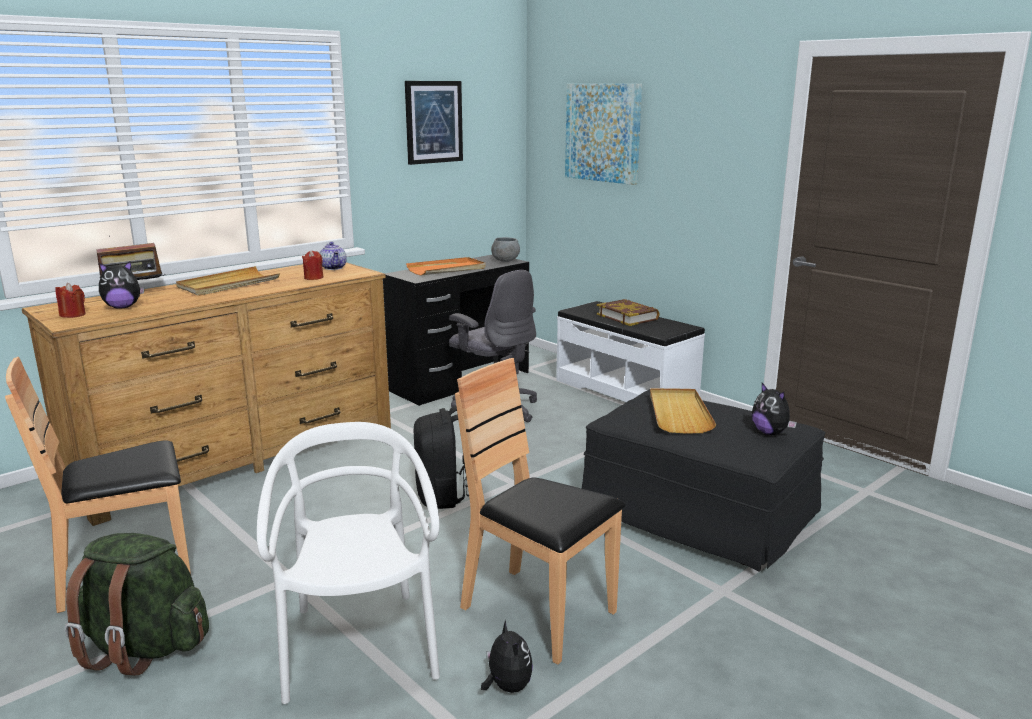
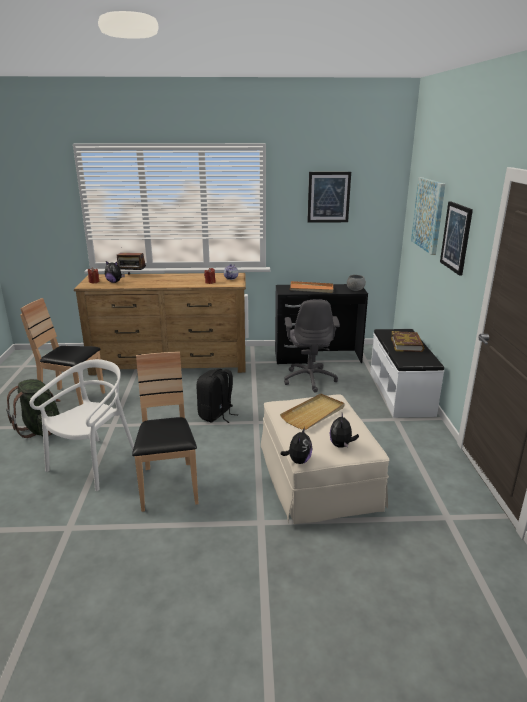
camera: 40 degrees right, 5 degrees up
(228, 285) = (171, 278): beige tray -> none
(507, 686) = (112, 508): plush toy -> plush toy (298, 461)
(690, 150) = (456, 237): none -> picture
(697, 513) = (318, 479): black ottoman -> beige ottoman

